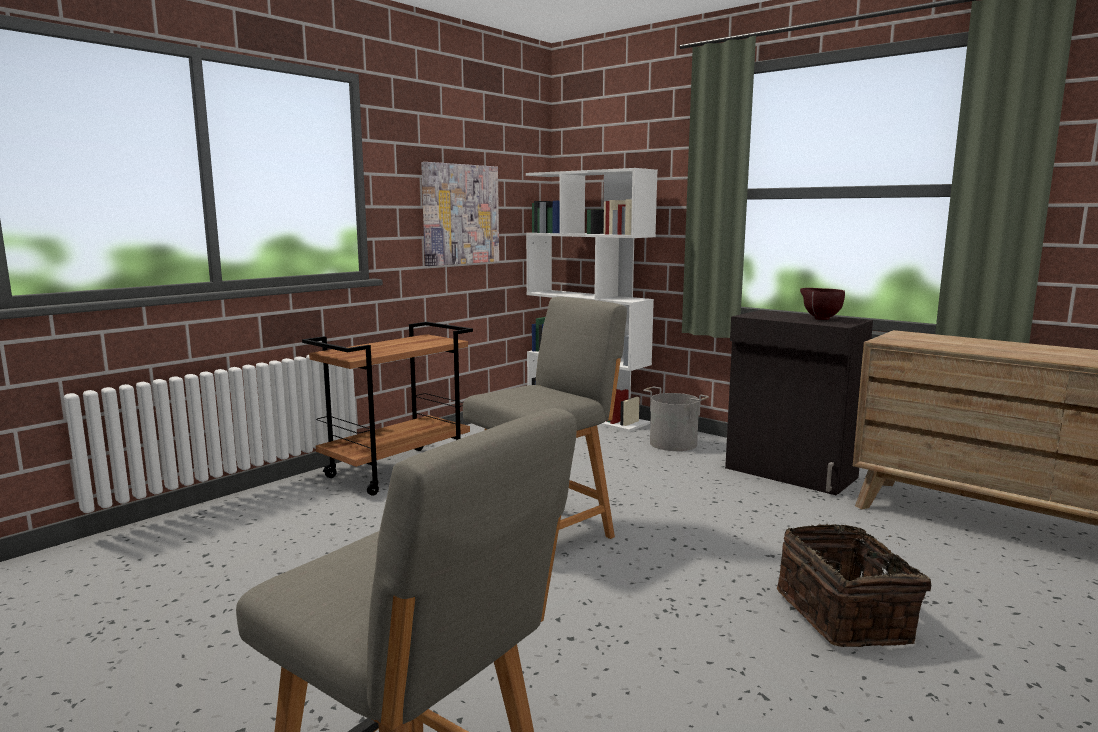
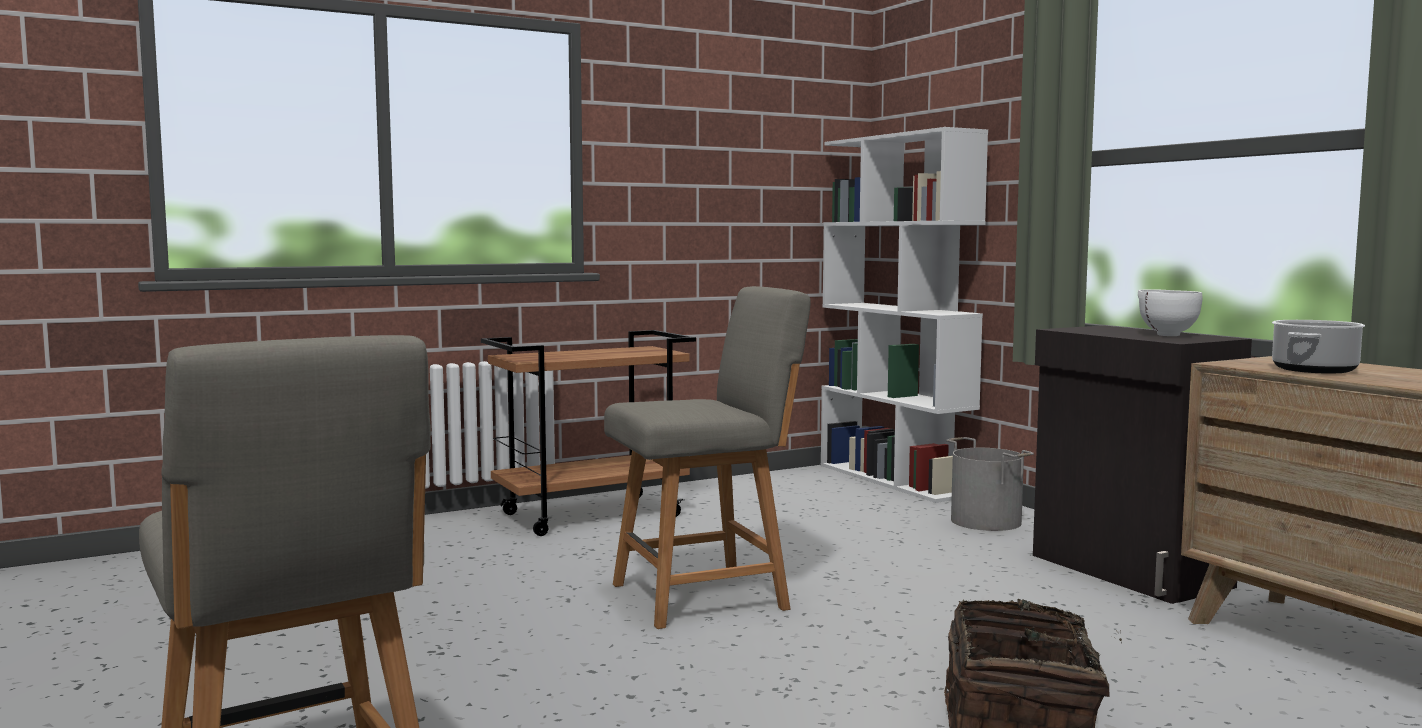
camera: 20 degrees right, 5 degrees down
(460, 214) = (721, 195): picture -> none
(819, 318) = (1166, 335): brown bowl -> white bowl
(943, 344) = (1314, 370): none -> cooking pot

